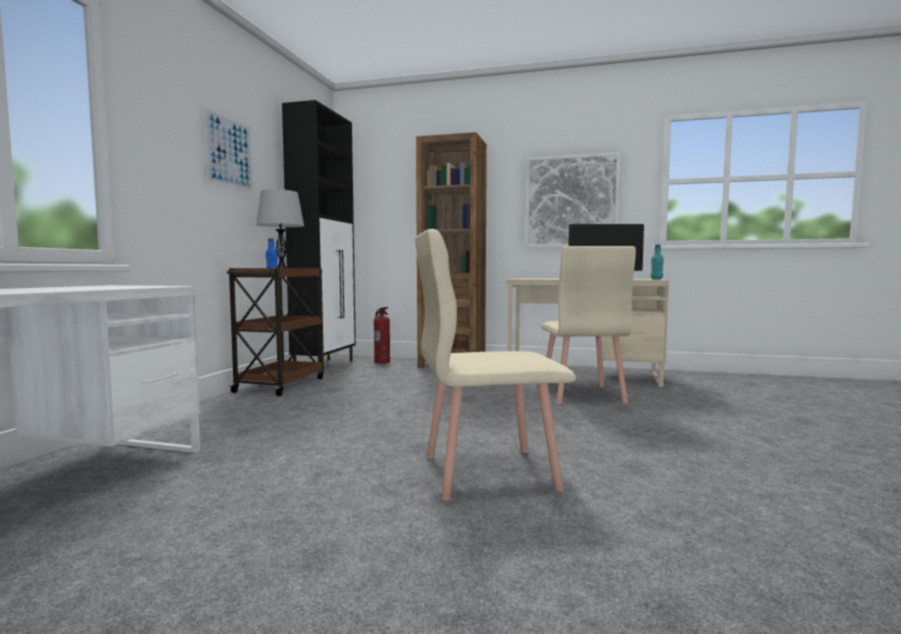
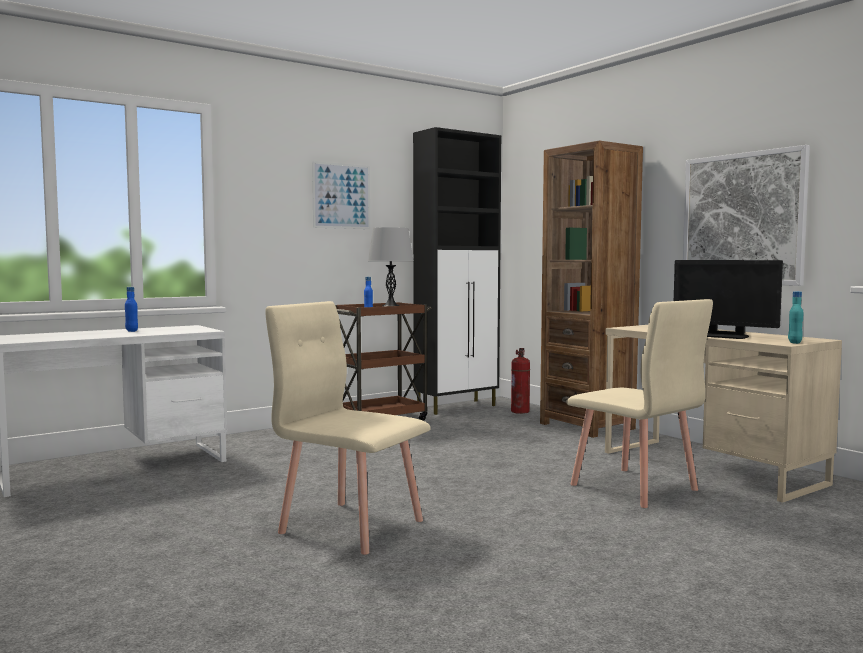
camera: 40 degrees right, 0 degrees up
(47, 288) = (131, 331): none -> blue bottle
(581, 395) = (634, 487): beige chair -> beige chair turned 75 degrees counterclockwise

